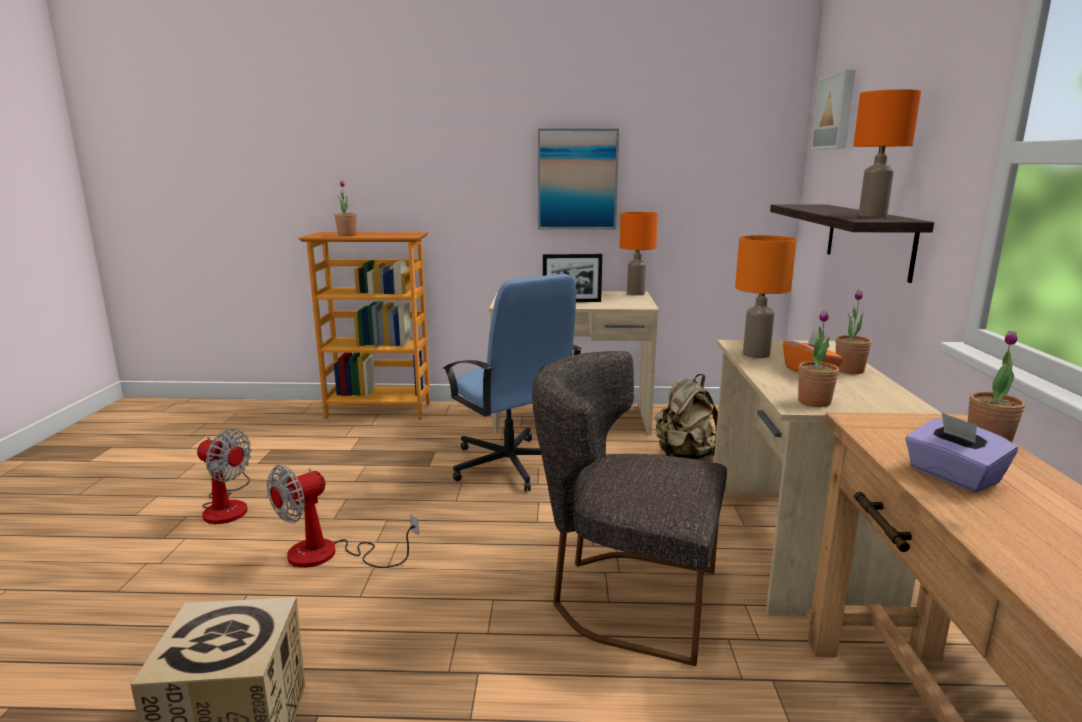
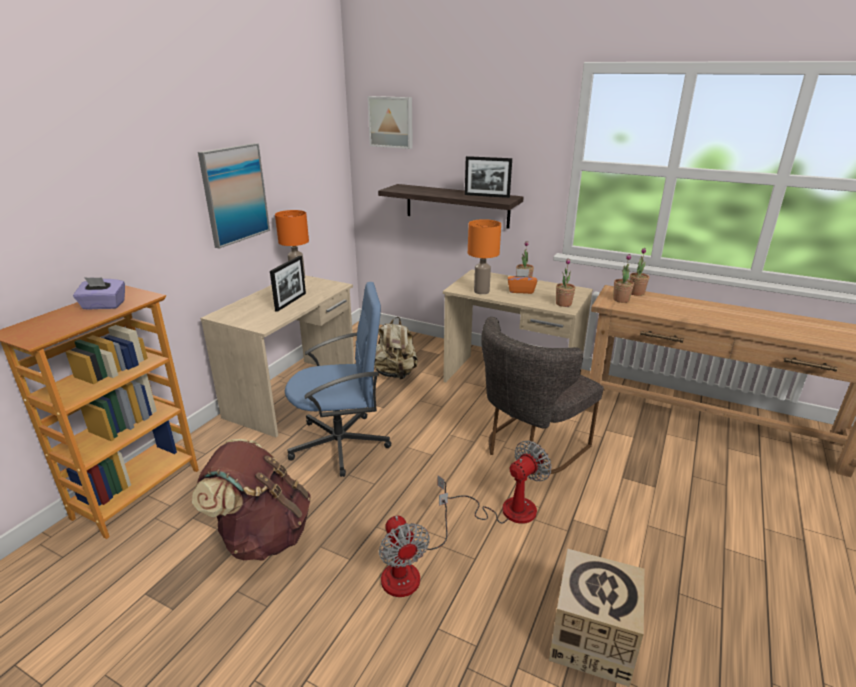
camera: 65 degrees left, 10 degrees up
(228, 505) = (260, 640): fan -> fan (505, 509)
(347, 235) = (72, 322): potted plant -> potted plant (621, 300)
(350, 469) = (262, 535): none -> brown backpack
(873, 216) = (487, 196): orange table lamp -> picture frame
(952, 476) = (666, 309): purple tissue box -> purple tissue box (103, 306)

